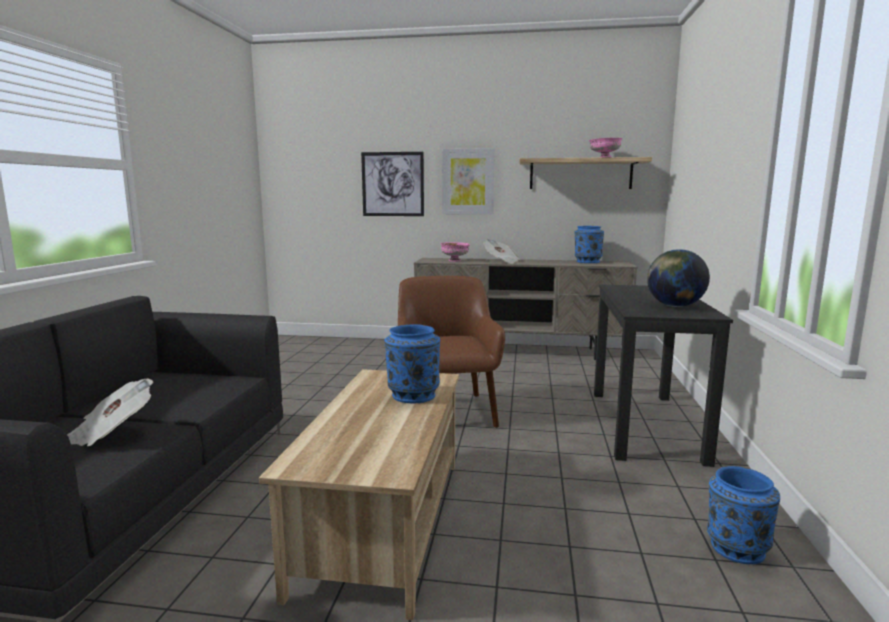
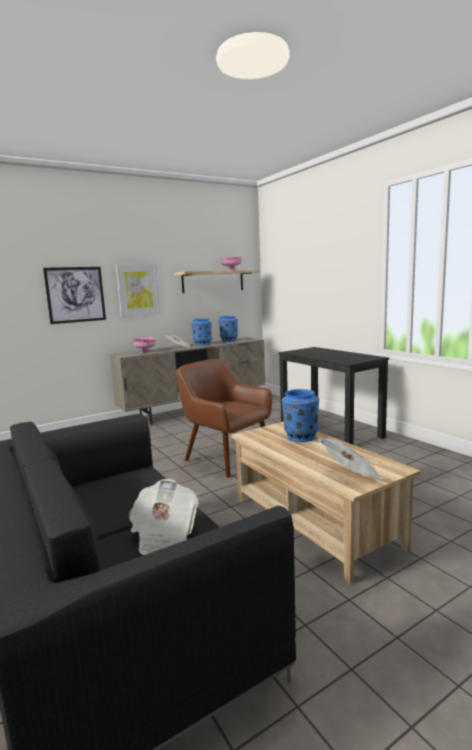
camera: 40 degrees left, 0 degrees up
(333, 453) = (351, 473): none -> newspaper
(674, 306) = (350, 356): globe -> none
(736, 548) = (444, 464): blue vase -> blue vase (202, 344)

